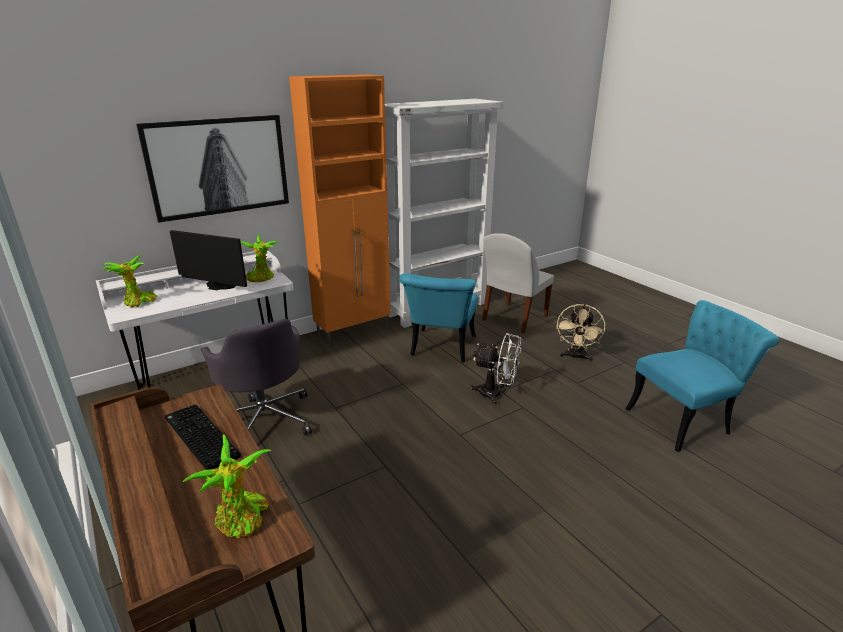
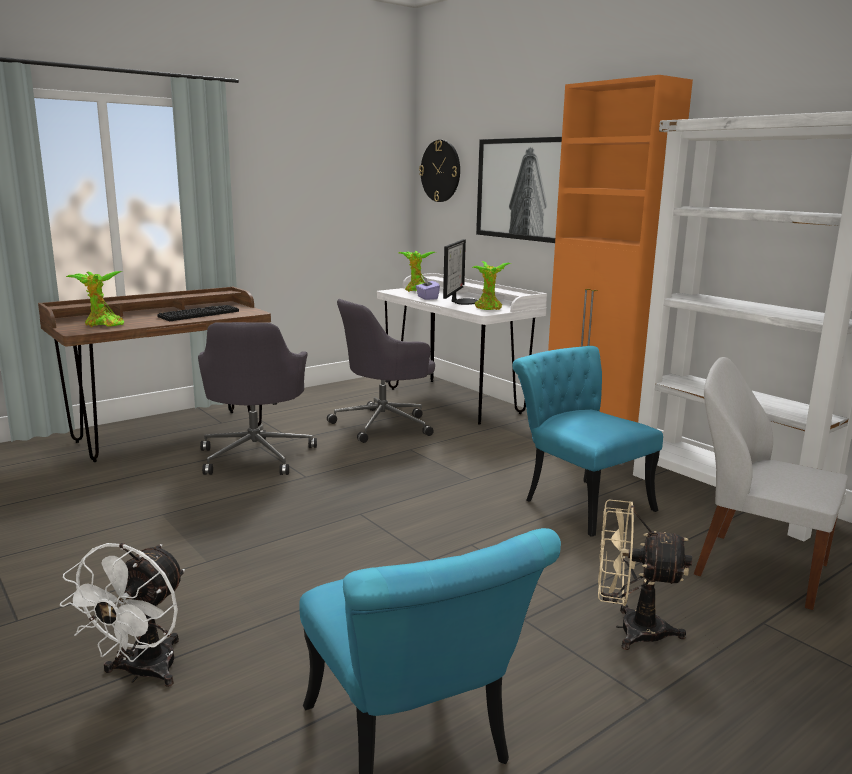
camera: 85 degrees right, 10 degrees down
(64, 165) = (440, 171): none -> wall clock
(185, 299) = (427, 298): none -> purple tissue box
(323, 504) = (256, 455): none -> grey office chair
(441, 349) = (579, 501): turquoise chair -> turquoise chair turned 45 degrees clockwise
(495, 394) = (461, 539): white fan -> white fan (142, 673)

